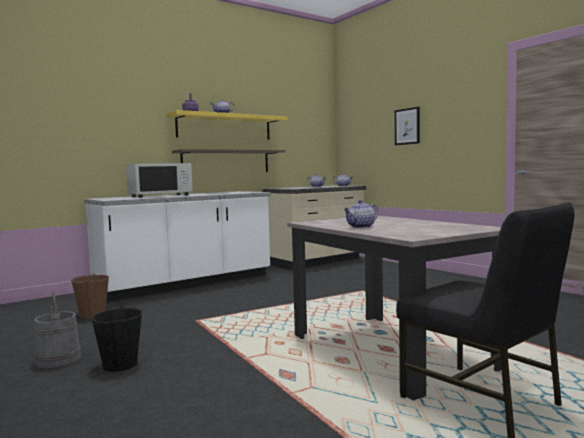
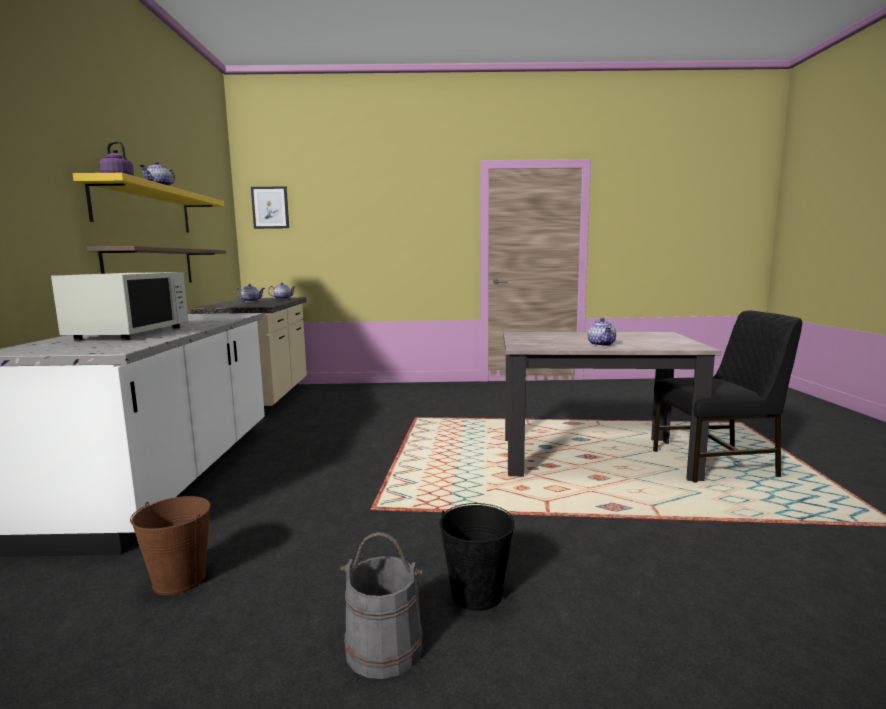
camera: 55 degrees left, 5 degrees up
(407, 126) = (362, 229): picture -> picture (270, 207)

